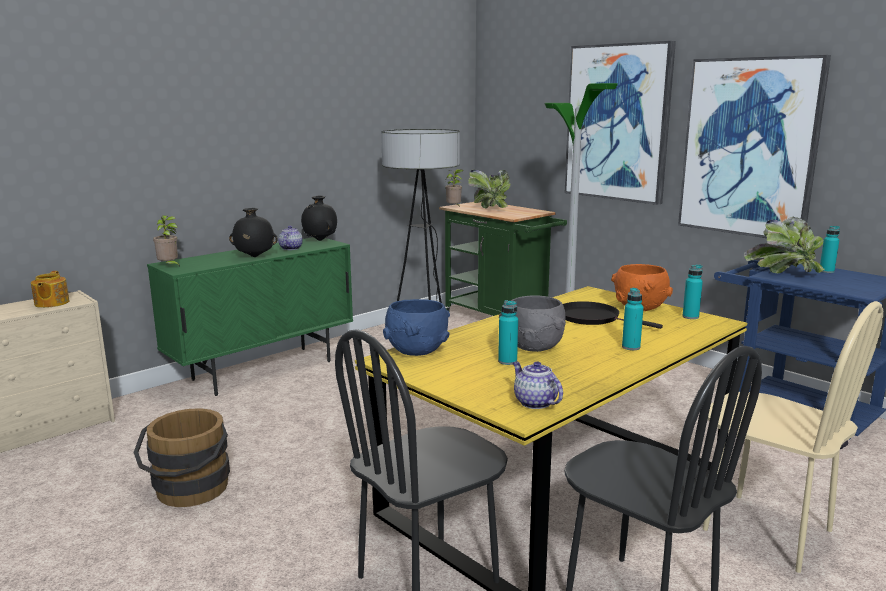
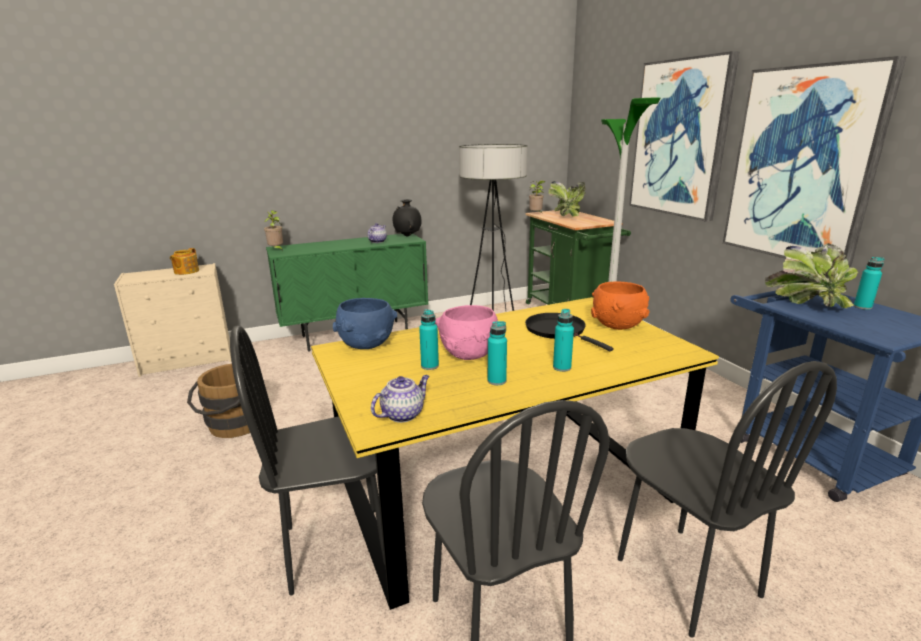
camera: 20 degrees right, 5 degrees up
(254, 257) = (342, 247): black vase -> none
(533, 348) = (469, 355): grey bowl -> pink bowl
(534, 402) = (403, 414): teapot -> teapot turned 60 degrees clockwise
(690, 317) = (660, 341): turquoise bottle -> turquoise bottle (496, 381)
(766, 530) = (686, 577): beige chair -> black chair

